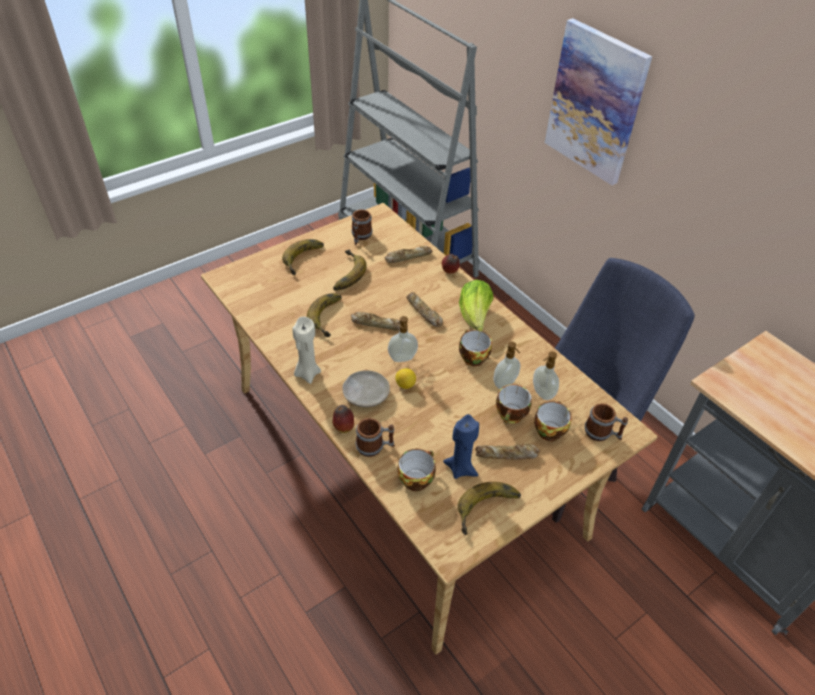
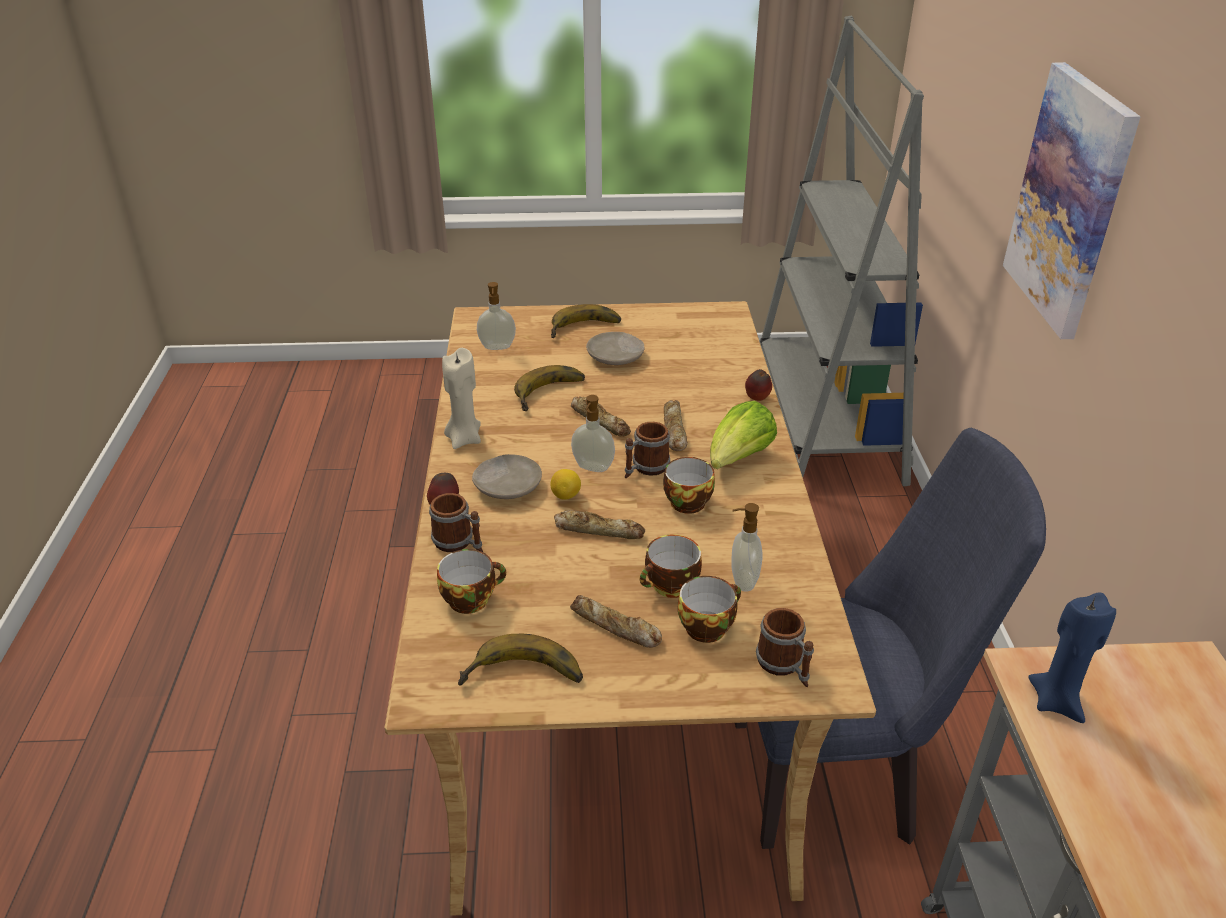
camera: 35 degrees right, 10 degrees down
(344, 273) = (616, 357): banana -> beige plate
(360, 237) = (677, 327): mug -> mug (645, 469)
(408, 257) = (716, 365): bread -> bread (599, 530)
(461, 468) = (538, 614): blue candle -> blue candle (1057, 701)
(505, 384) = (700, 548): soap dispenser -> soap dispenser (497, 347)

